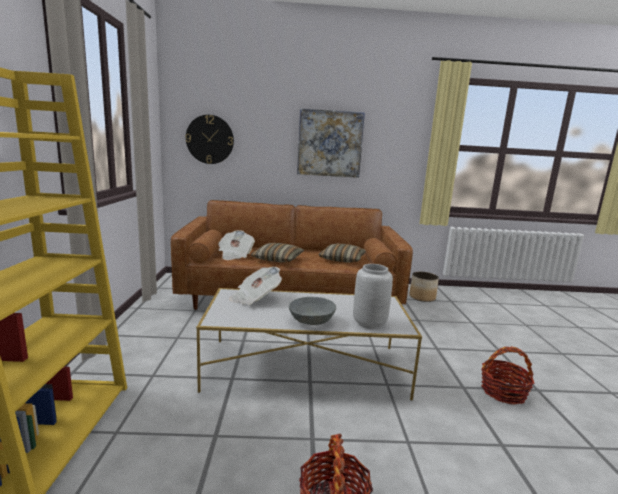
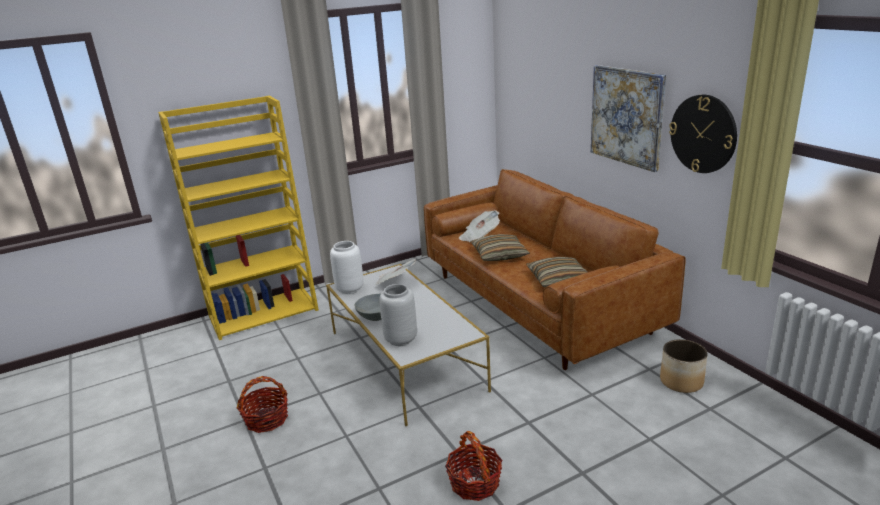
camera: 65 degrees right, 10 degrees up
(210, 139) = (525, 96): wall clock -> wall clock (703, 134)
(231, 318) = (349, 289): none -> white vase

